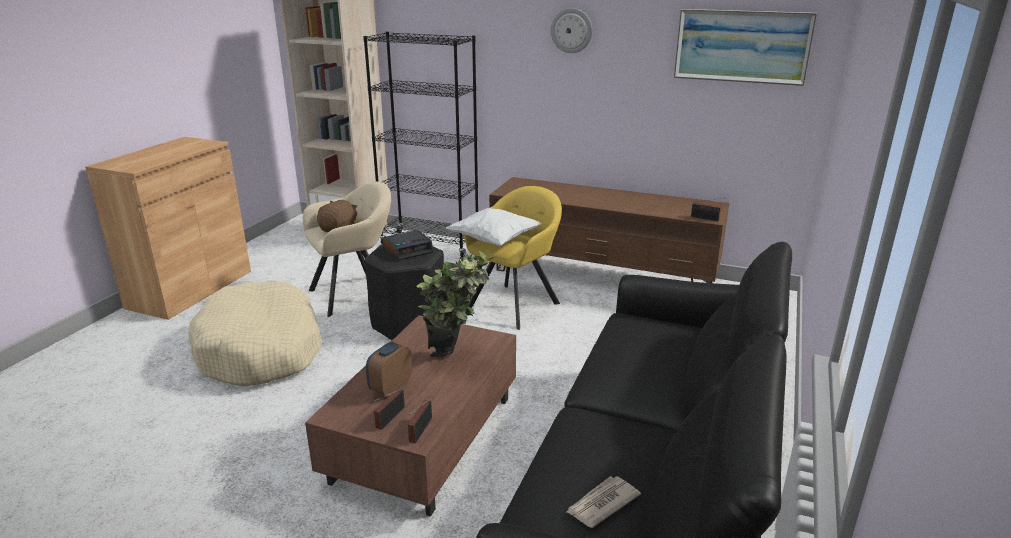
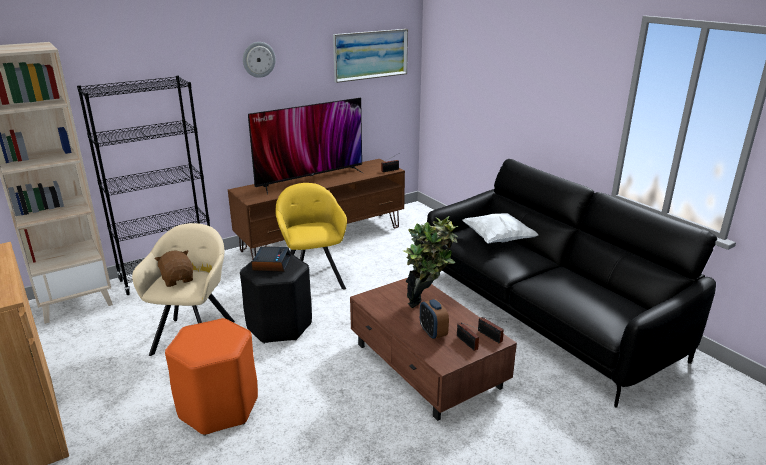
camera: 55 degrees left, 0 degrees up
(261, 350) = (218, 408): beige dog bed -> orange stool
(494, 241) = (302, 233): white pillow -> white pillow (498, 239)
(600, 194) = (310, 179): none -> television
(601, 503) = (609, 301): newspaper -> none

